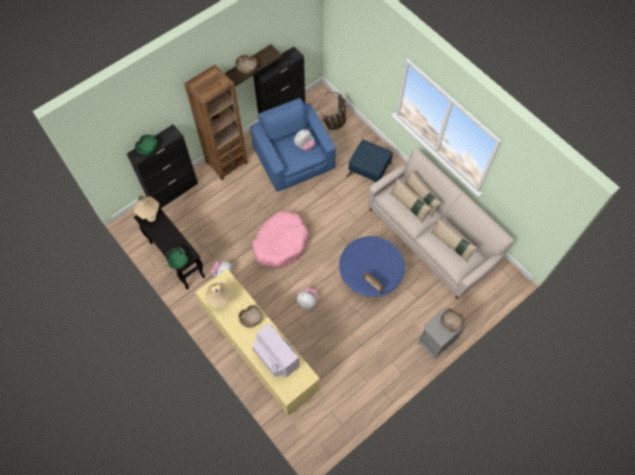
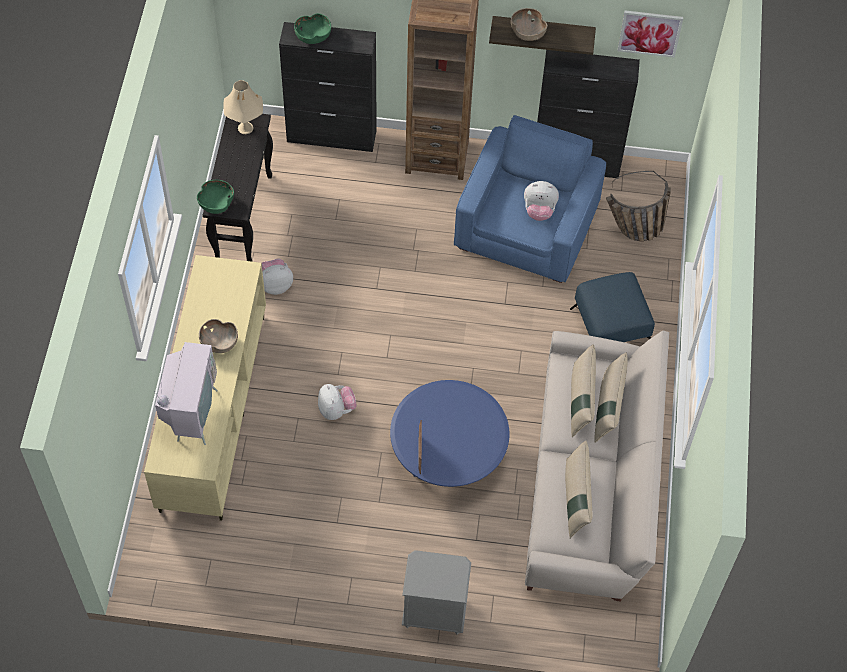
camera: 45 degrees right, 5 degrees down
(221, 302) = (209, 293): beige table lamp -> none
(280, 243) = (386, 312): pink dog bed -> none
(294, 29) = (649, 33): none -> picture
(450, 323) = (448, 580): brown bowl -> none

